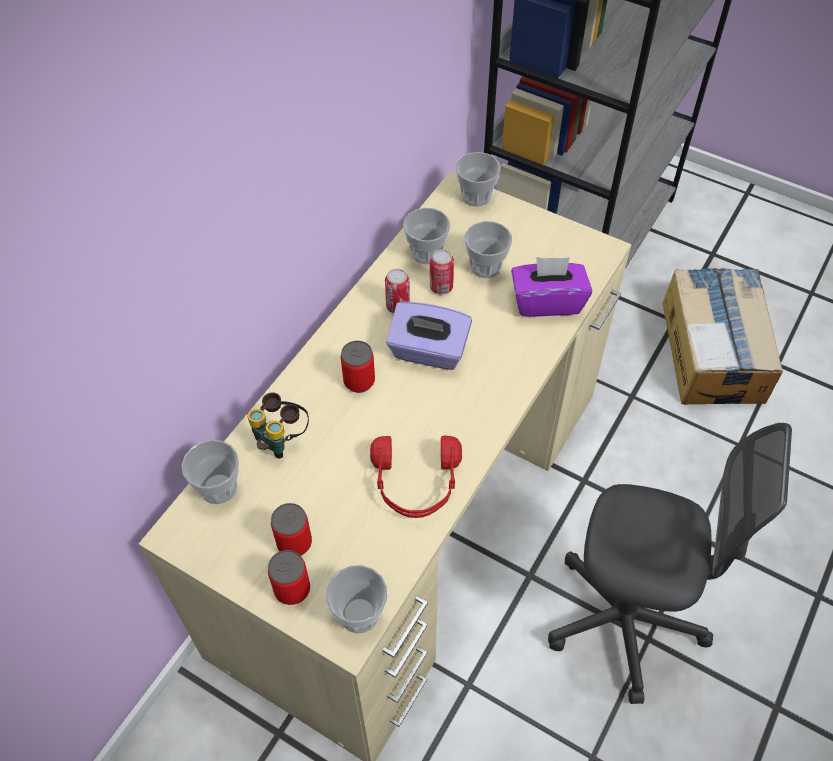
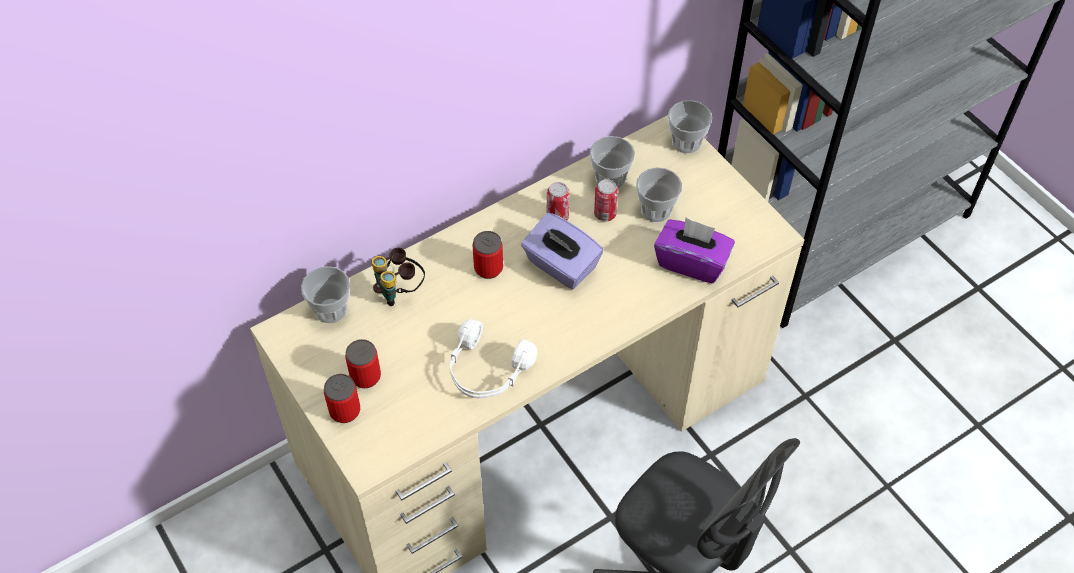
camera: 25 degrees right, 0 degrees up
(359, 614) = (385, 451): cup -> none
(416, 484) = (486, 371): red headphones -> white headphones
(713, 351) = (917, 385): cardboard box -> none

